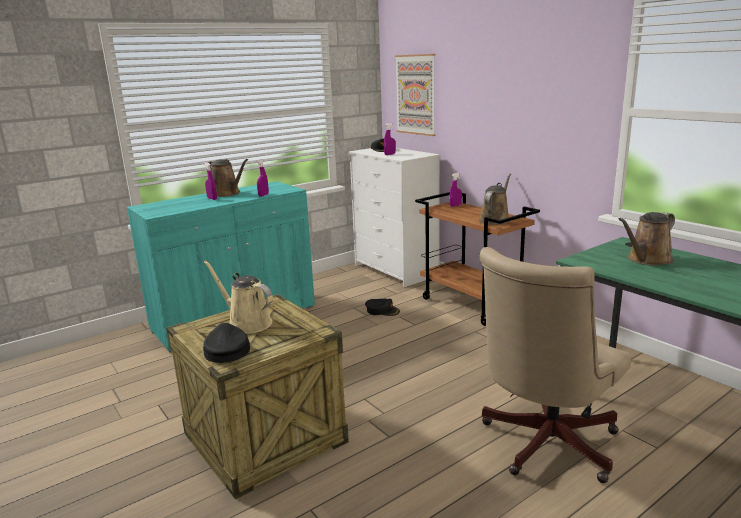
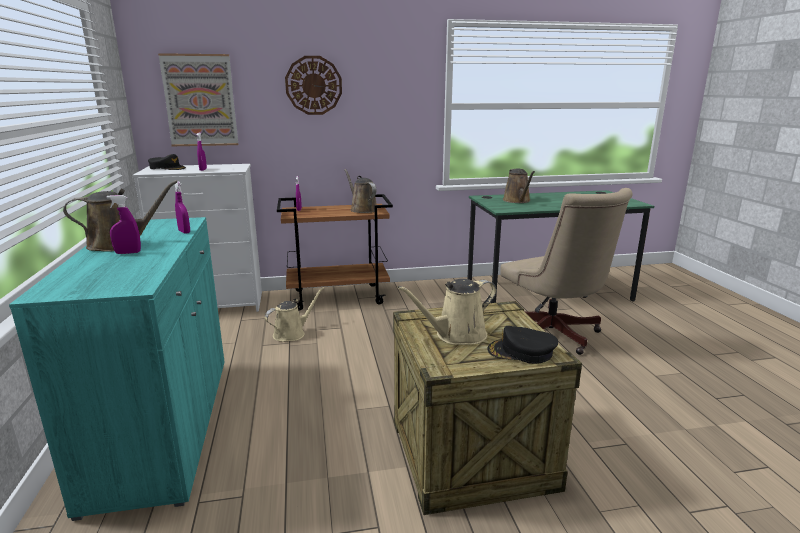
camera: 65 degrees left, 0 degrees up
(382, 311) = (292, 333): black cap -> beige watering can
(491, 82) = (313, 85): none -> wall clock

